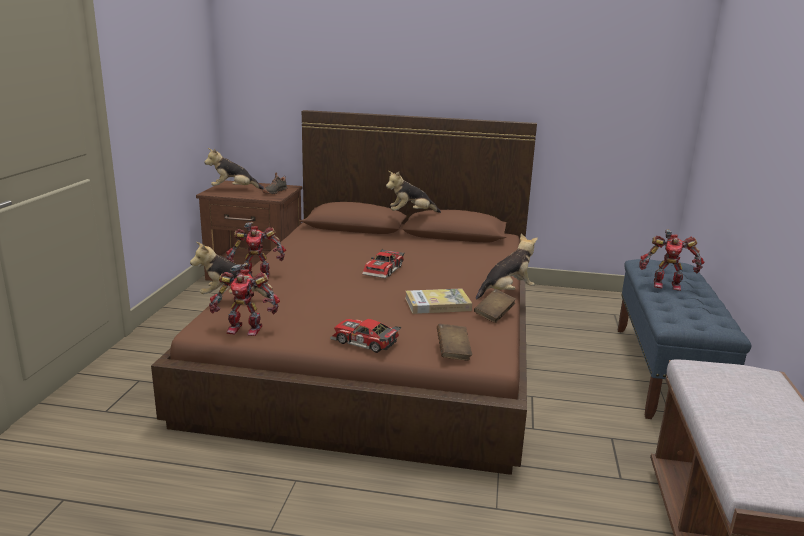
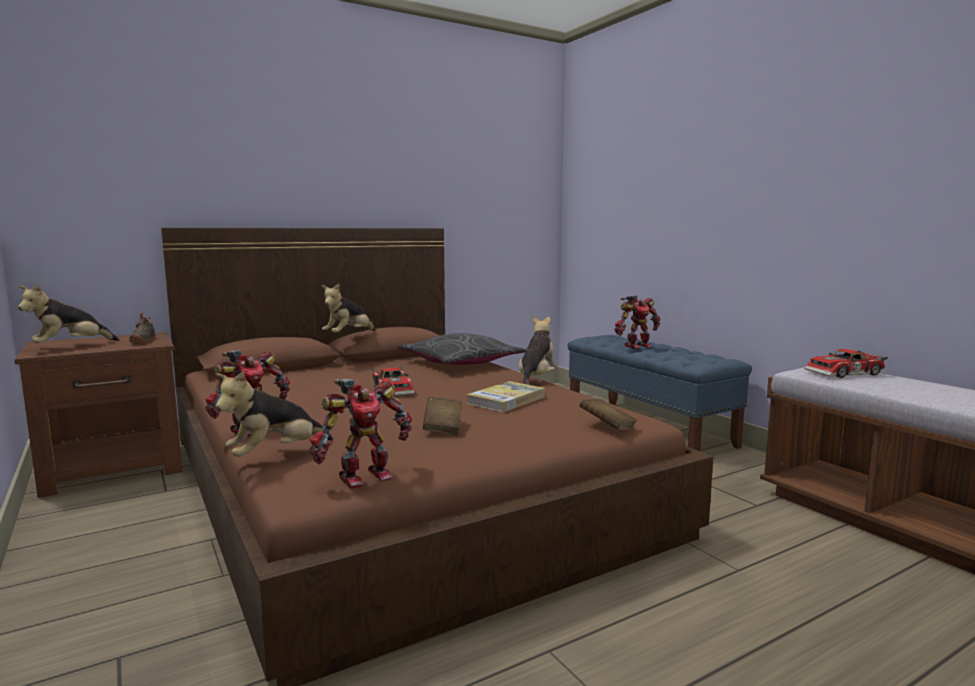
camera: 40 degrees left, 10 degrees down
(364, 342) = (521, 444): toy car -> toy car (846, 373)
(485, 258) = (460, 363): none -> grey pillow
(494, 314) = (567, 394): brown book -> brown book (443, 428)

